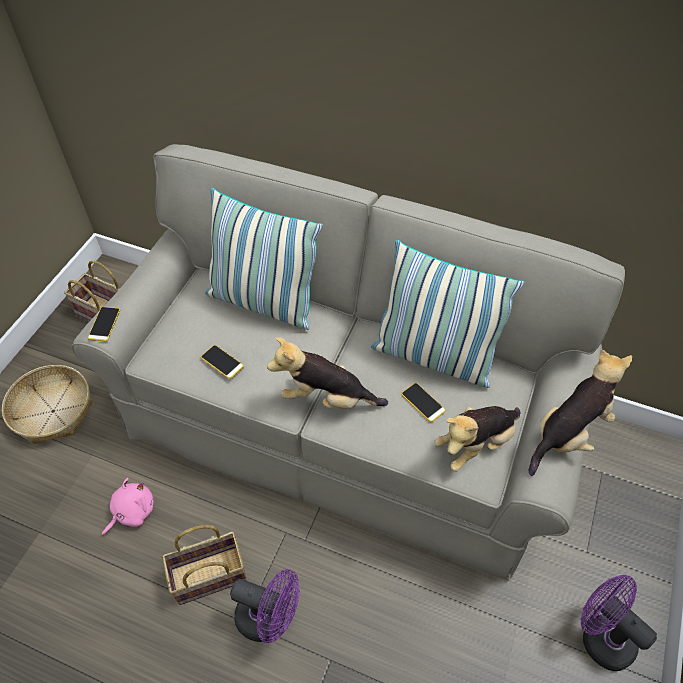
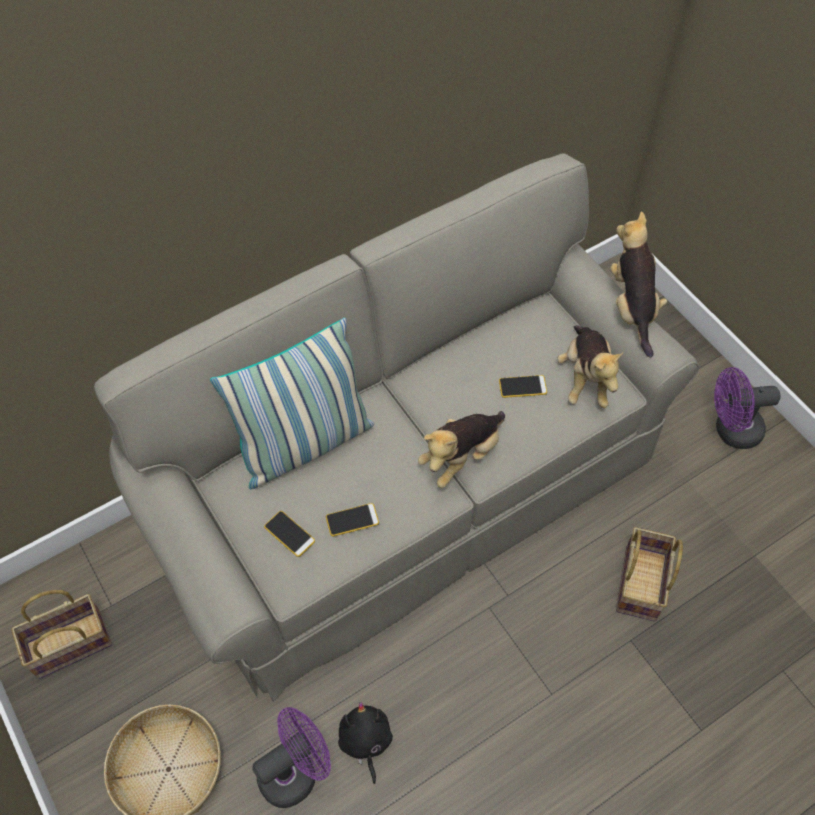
camera: 55 degrees left, 5 degrees up
(104, 324) = (225, 601): phone -> phone (289, 534)
(132, 512) = (365, 741): pink plush toy -> black plush toy
(207, 577) = (488, 703): basket -> basket (642, 585)
(269, 618) = (563, 669): purple fan -> purple fan (295, 770)
(433, 356) = (481, 348): pillow -> none

